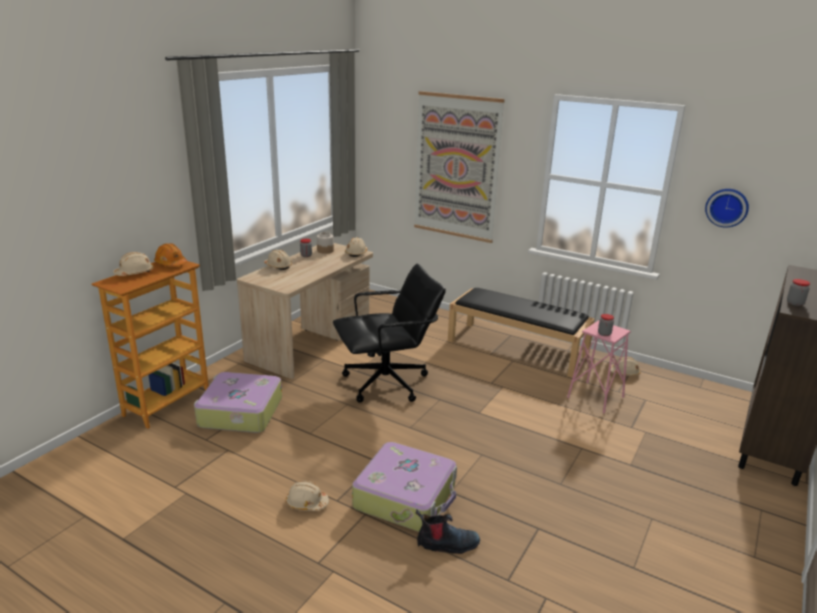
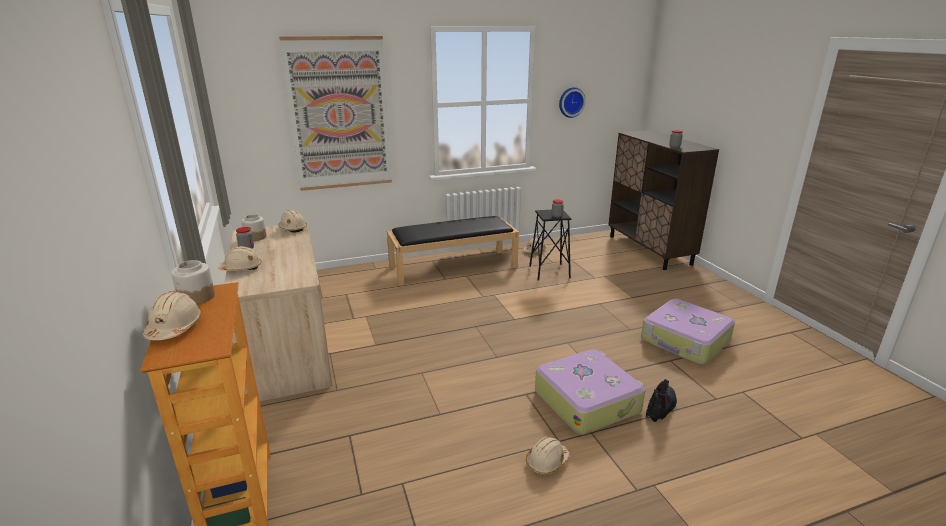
camera: 50 degrees left, 0 degrees up
(171, 263) = (196, 297): orange hard hat -> jar
(239, 412) = (343, 446): suitcase -> suitcase (685, 341)
(387, 383) = (418, 338): black office chair -> none
(595, 397) = (549, 272): pink stool -> black stool

